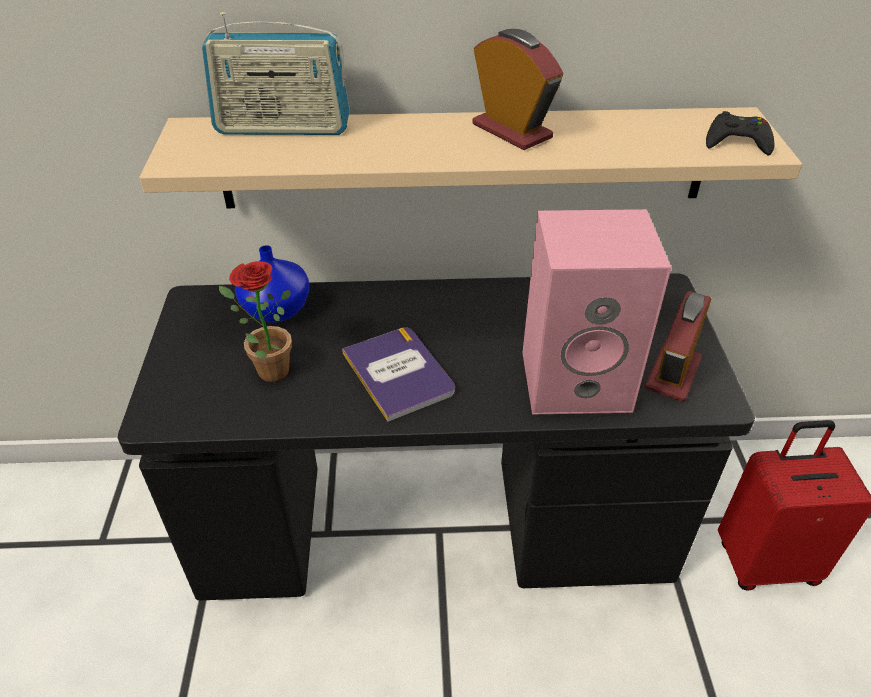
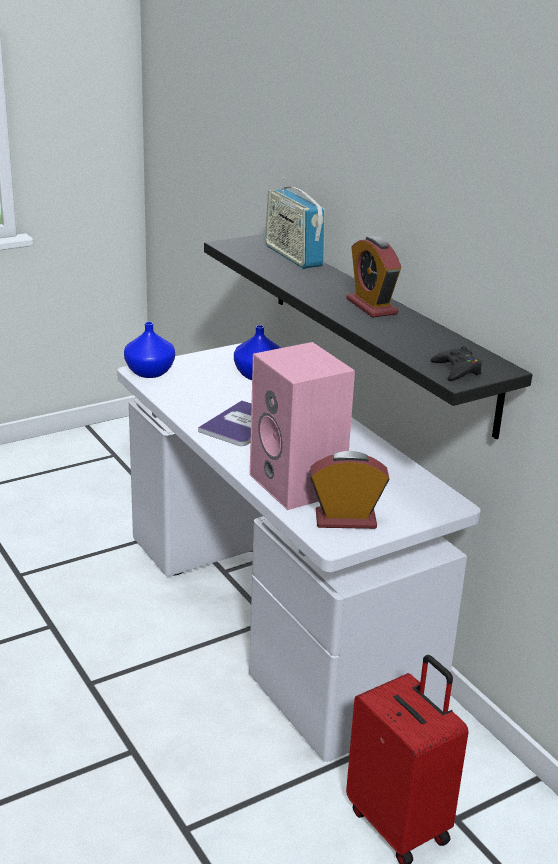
camera: 60 degrees right, 15 degrees down
(169, 407) = (151, 372): none -> blue vase
(266, 370) = (204, 387): potted plant -> none
(435, 525) = (272, 618): black desk -> white desk
(464, 158) = (378, 327): beige shelf -> black shelf
(511, 131) = (371, 306): alarm clock -> alarm clock turned 135 degrees clockwise

